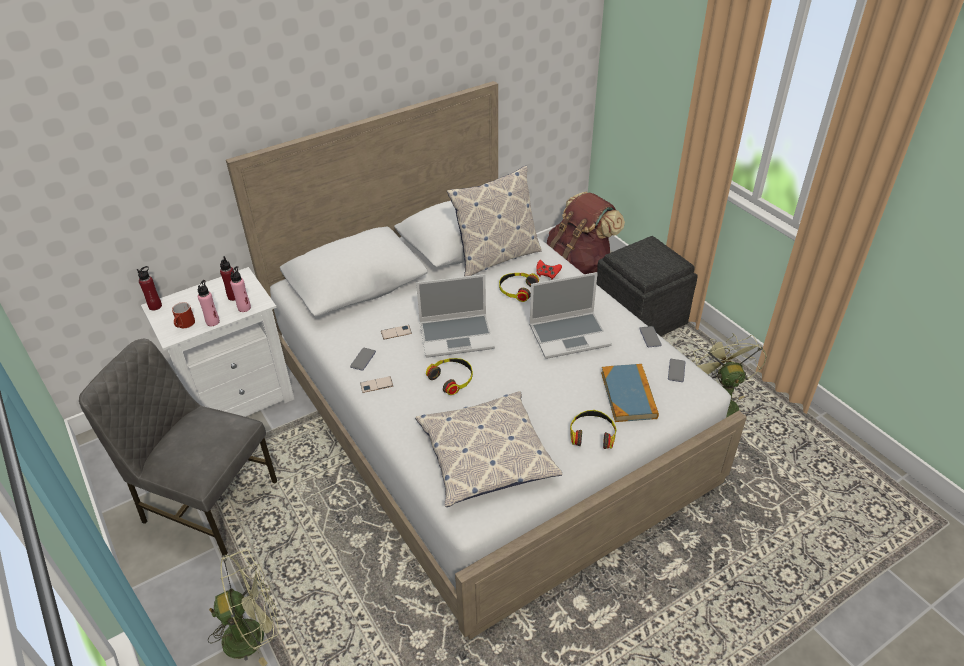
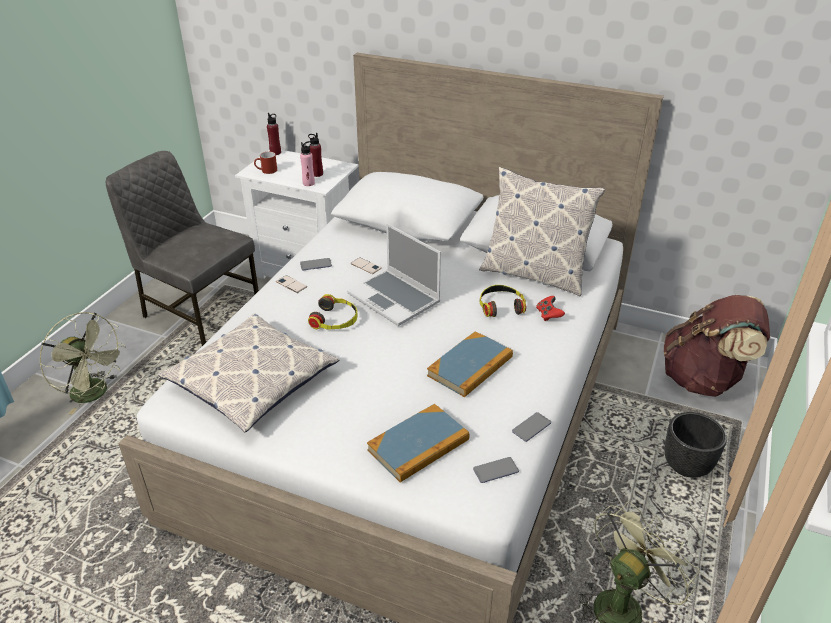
camera: 55 degrees right, 5 degrees down
(208, 502) = (199, 310): grey chair -> grey chair turned 45 degrees counterclockwise
(213, 322) = (280, 179): pink bottle -> none
(570, 335) = (470, 367): laptop -> book
(592, 434) = (335, 440): headphones -> none
(641, 316) = (687, 466): grey ottoman -> black planter

